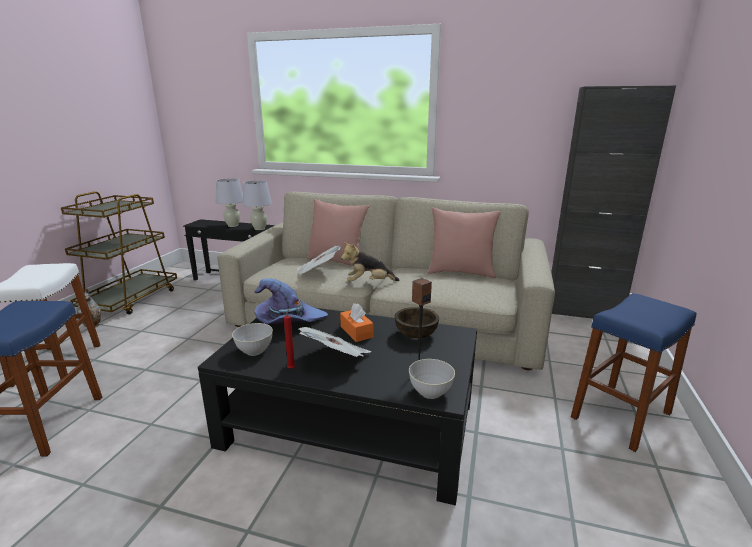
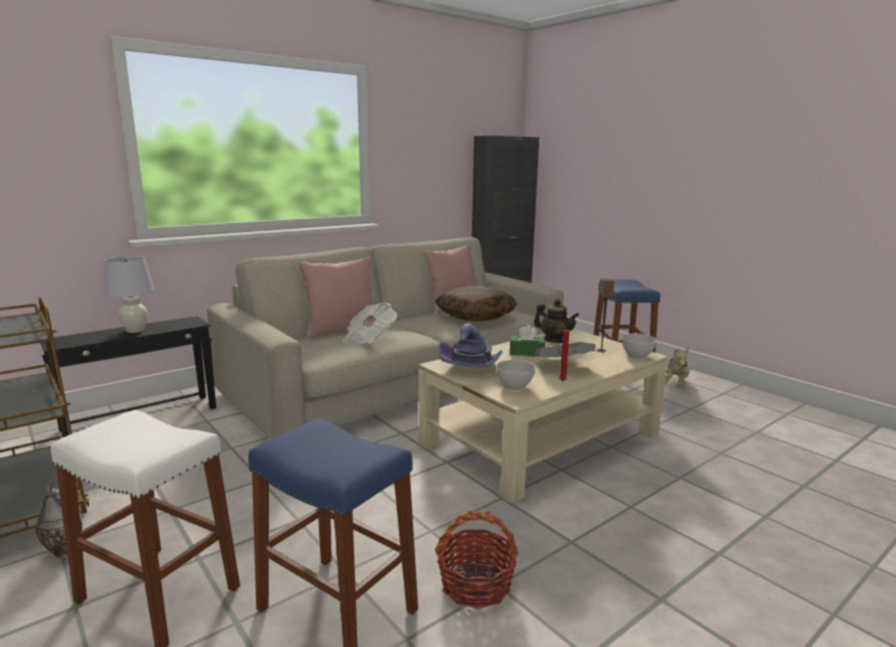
camera: 55 degrees left, 5 degrees down
(81, 472) = (476, 584): none -> basket
(259, 228) = (190, 323): white table lamp -> none
(351, 423) = (542, 437): black coffee table -> beige coffee table
(356, 332) = (526, 353): orange tissue box -> green tissue box
(368, 283) = (425, 333): plush toy -> plush toy (675, 384)
(416, 334) = (554, 340): brown bowl -> teapot
(439, 285) = (475, 316): none -> pillow

